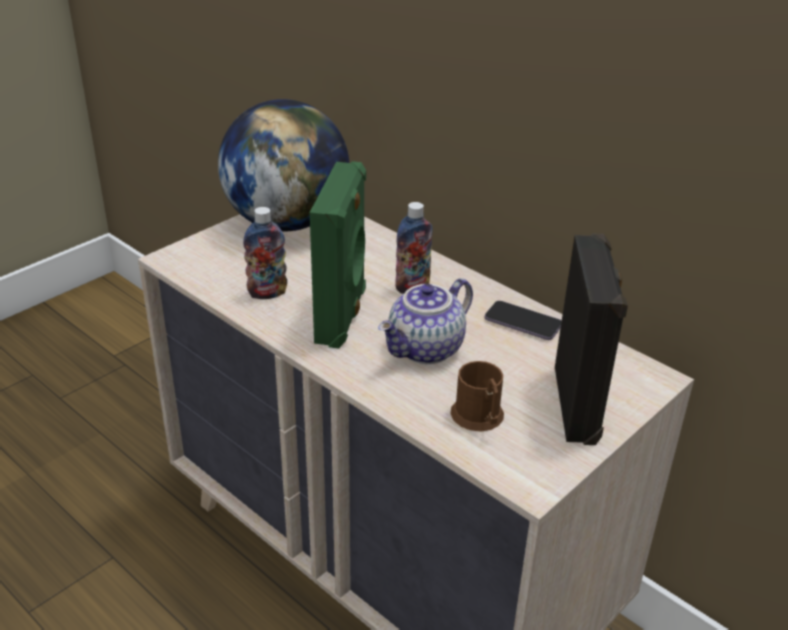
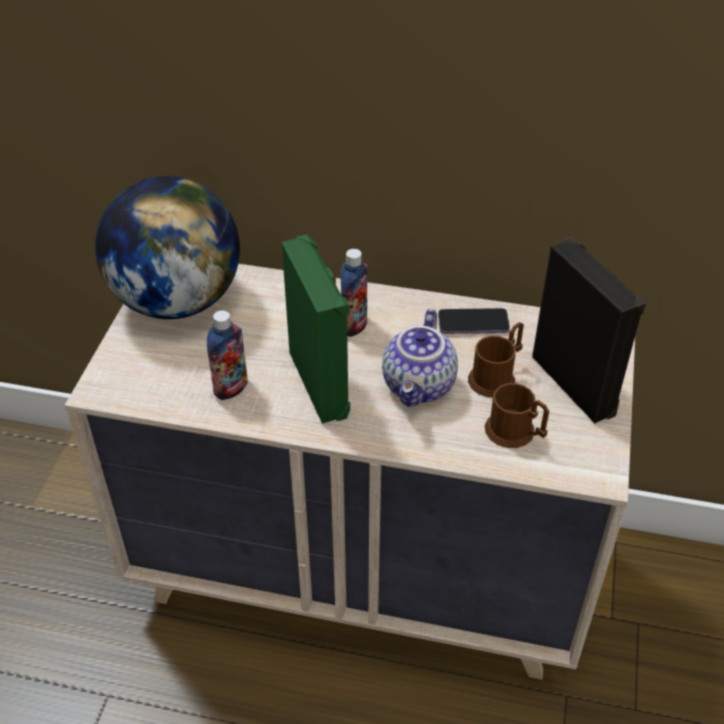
camera: 30 degrees left, 10 degrees up
(505, 369) = (496, 376): none -> brown mug

